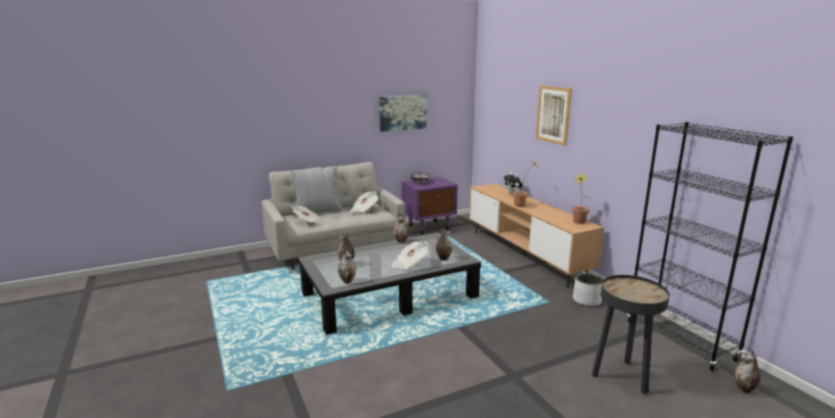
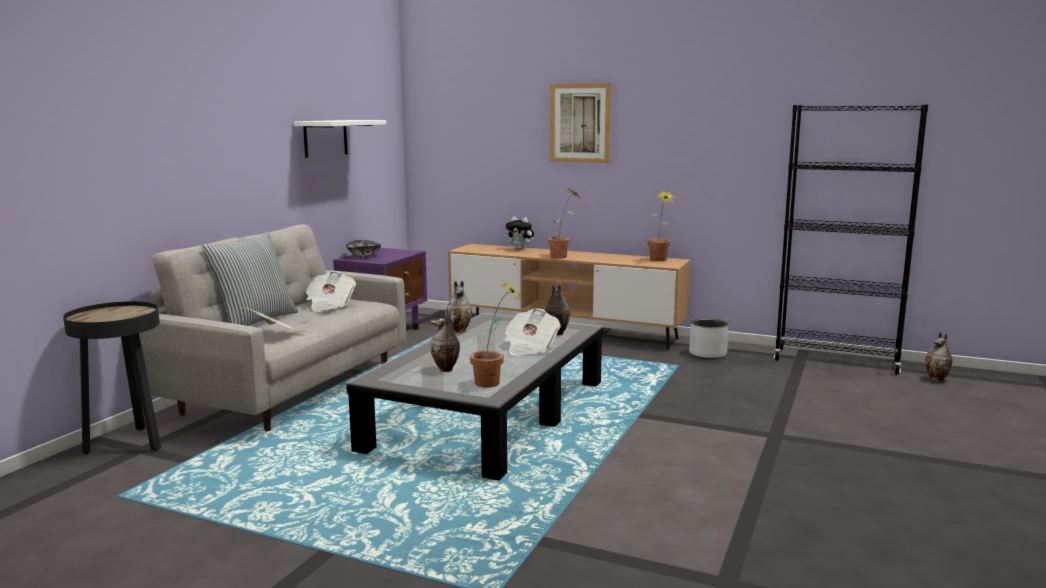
camera: 40 degrees left, 5 degrees down
(348, 281) = (494, 384): vase -> potted plant
(402, 112) = (325, 138): picture -> white shelf
(621, 377) = (852, 402): black side table -> black side table (128, 444)

